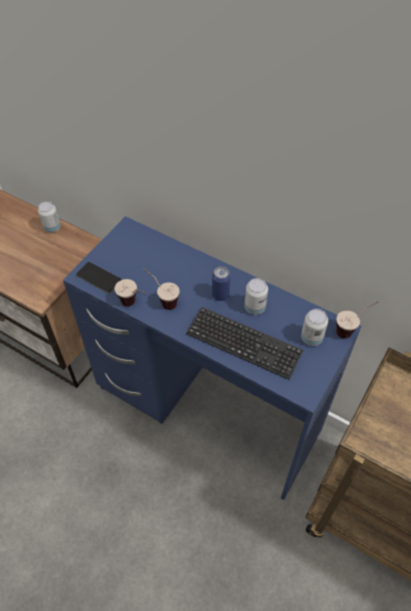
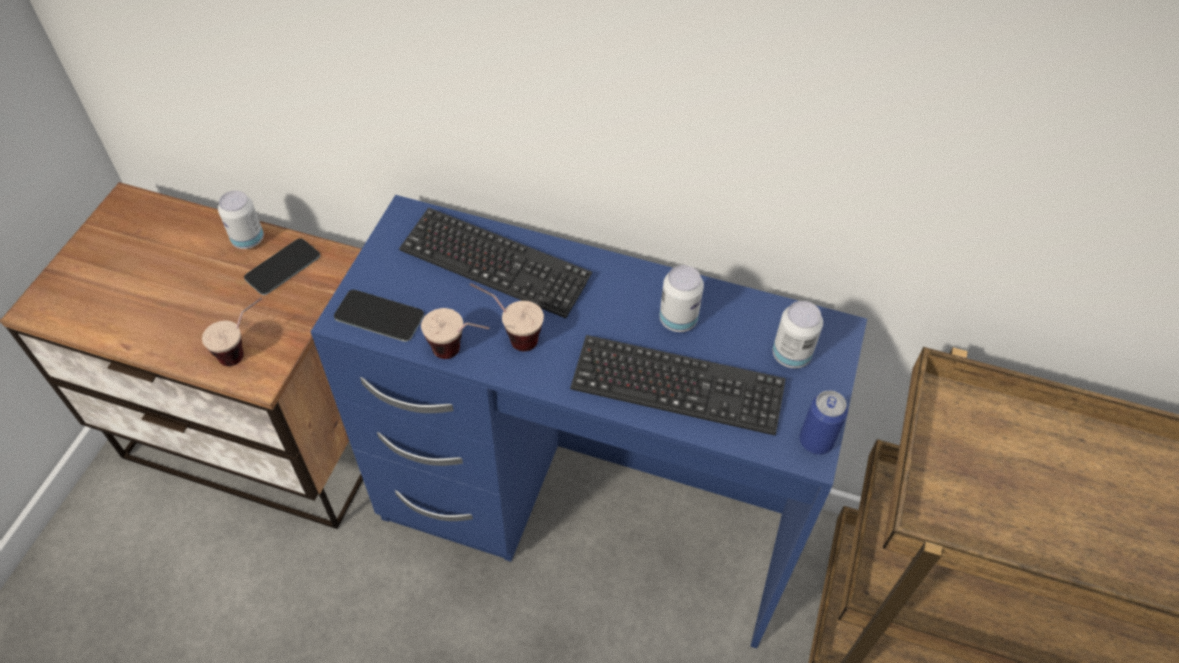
camera: 15 degrees left, 0 degrees up
(65, 245) = (282, 267): none -> phone
(165, 261) = (495, 264): none -> keyboard
(220, 295) = (611, 308): can -> can (815, 441)
(352, 329) = (854, 327): cup -> cup (245, 349)

